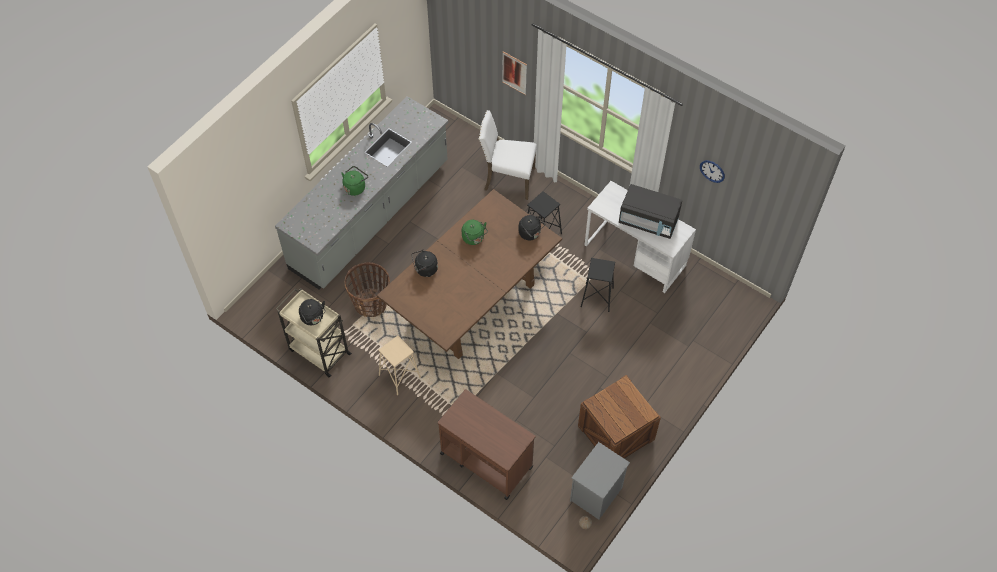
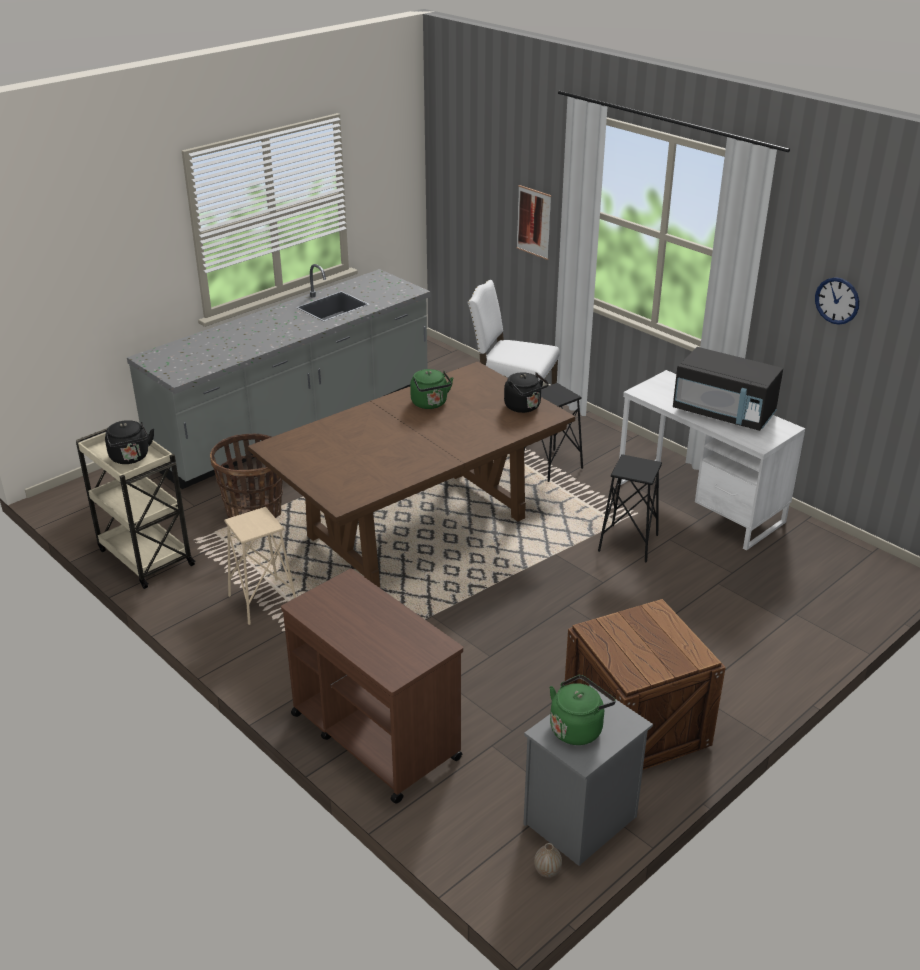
camera: 10 degrees right, 25 degrees down
(355, 187) = (267, 334): green kettle -> green kettle (578, 728)
(425, 269) = (338, 427): black kettle -> none

